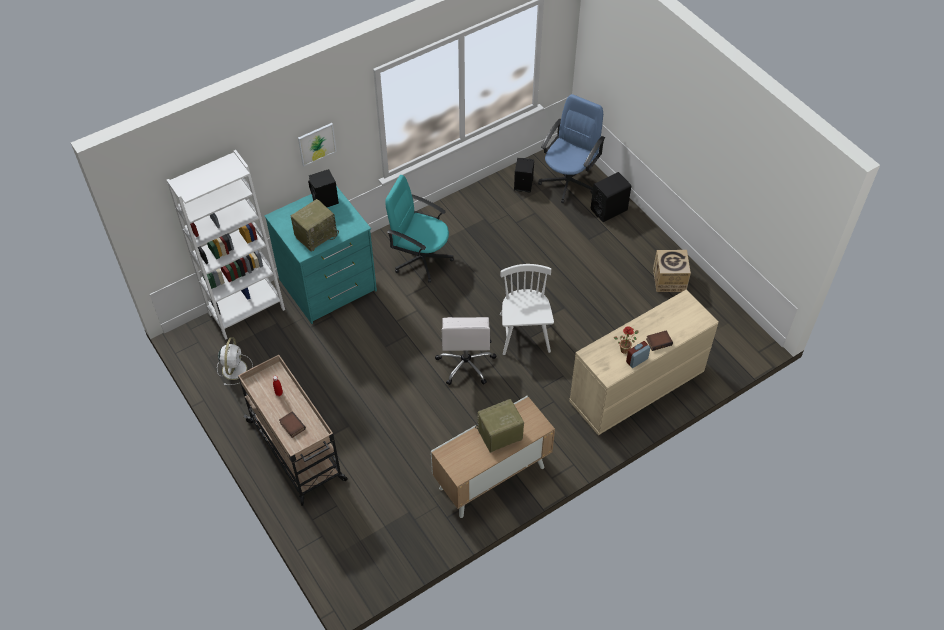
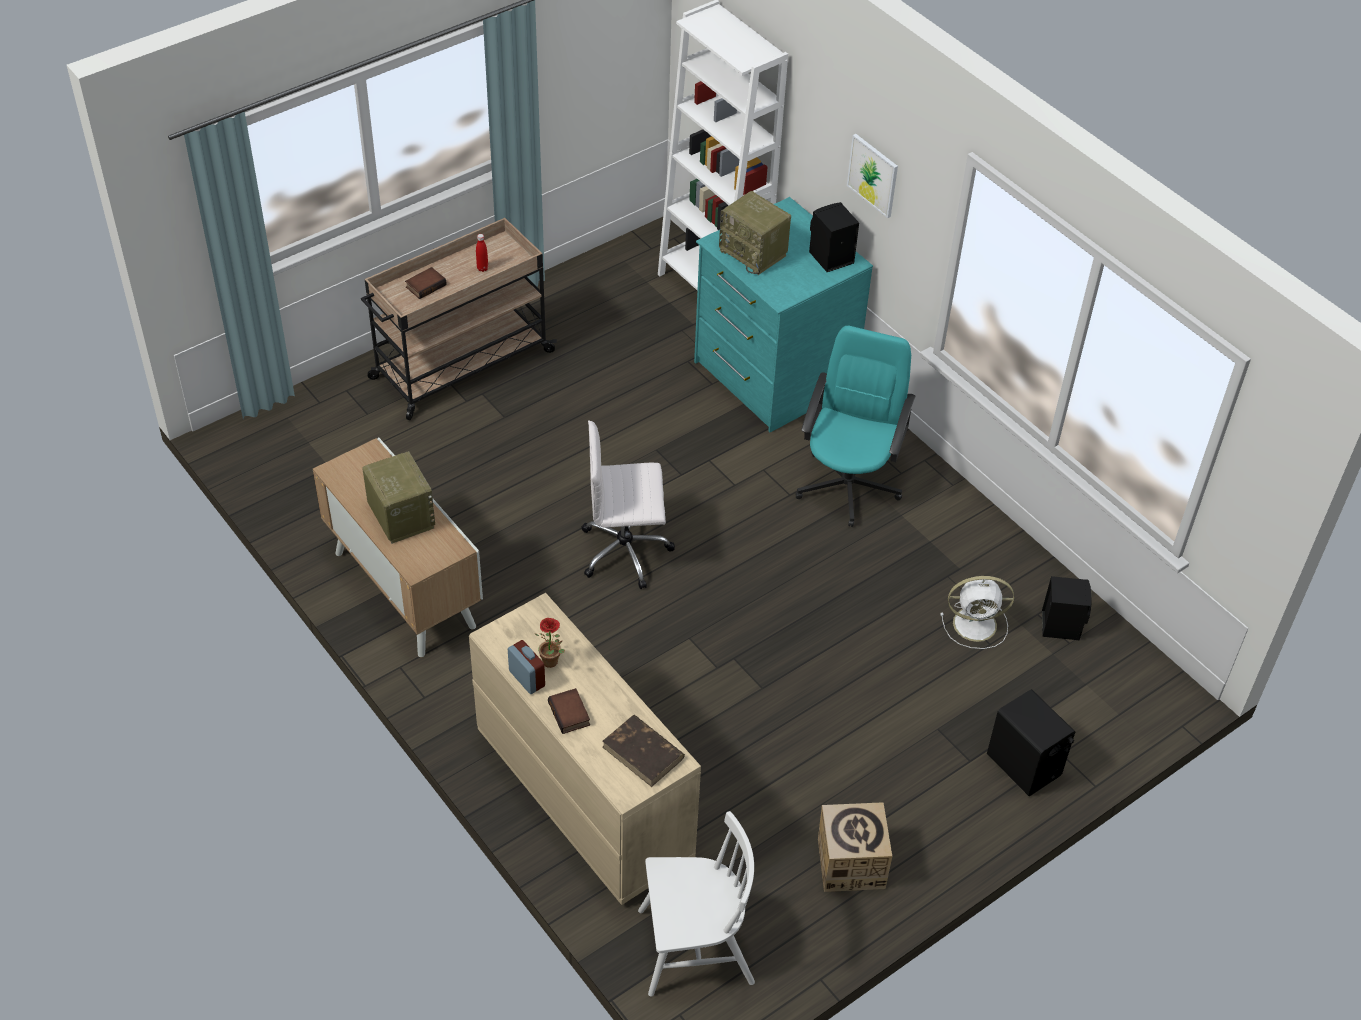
camera: 85 degrees right, 5 degrees down
(234, 368) = (605, 289): white fan -> white fan (977, 624)
(524, 333) = (697, 629): white chair -> white chair (694, 947)
(568, 181) = (1086, 698): blue office chair -> none
(681, 311) = (643, 753): none -> brown book

